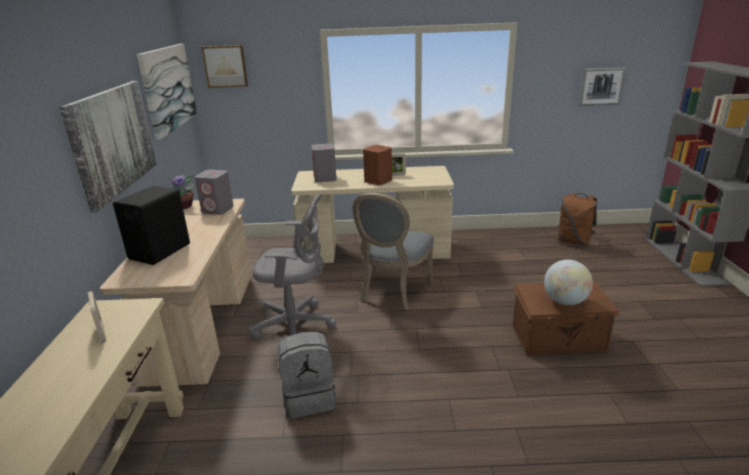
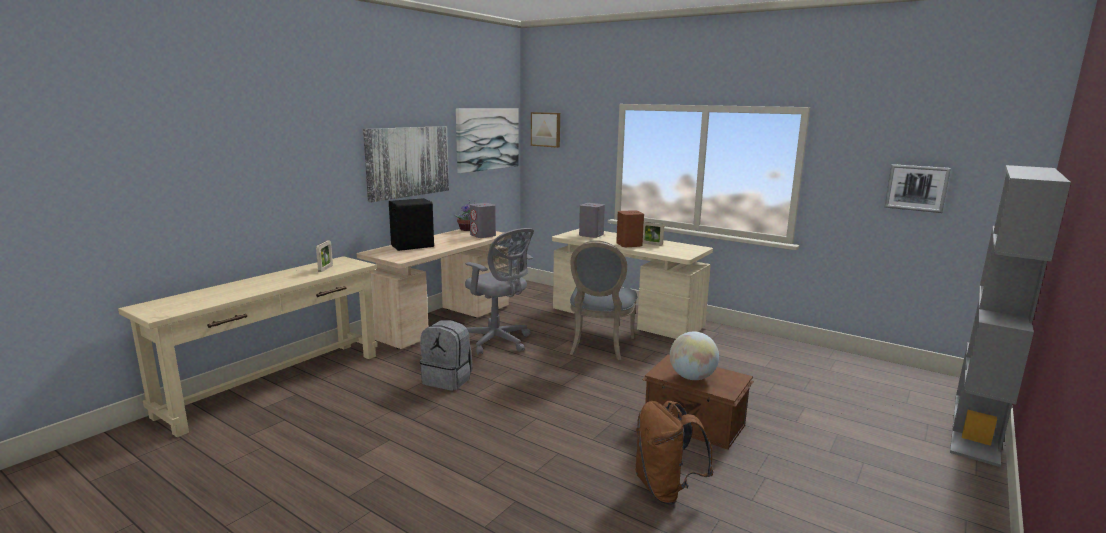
camera: 35 degrees right, 10 degrees down
(392, 291) = (599, 346): grey chair -> grey chair turned 45 degrees counterclockwise
(574, 241) = (851, 370): brown backpack -> brown backpack (666, 489)

